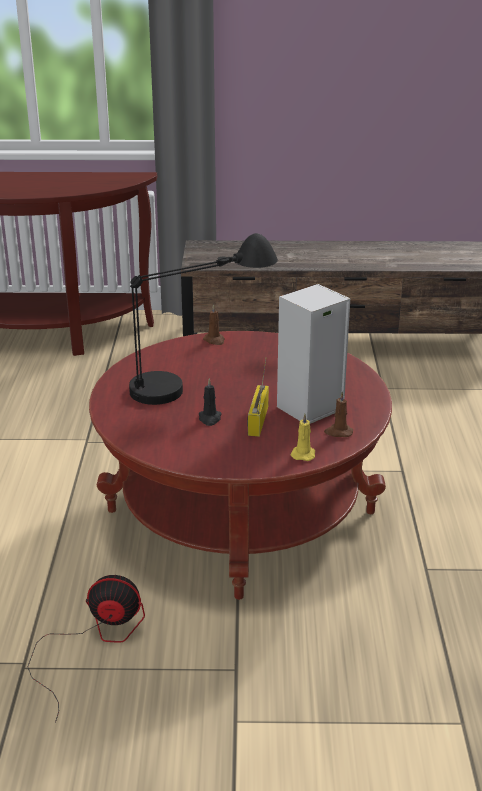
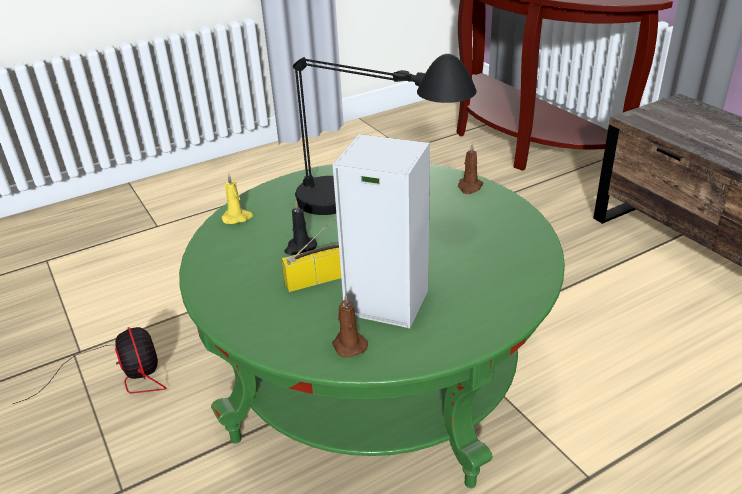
camera: 60 degrees right, 5 degrees up
(240, 511) = (376, 375): red coffee table -> green coffee table
(303, 454) = (274, 337): yellow candle -> yellow candle (237, 218)

